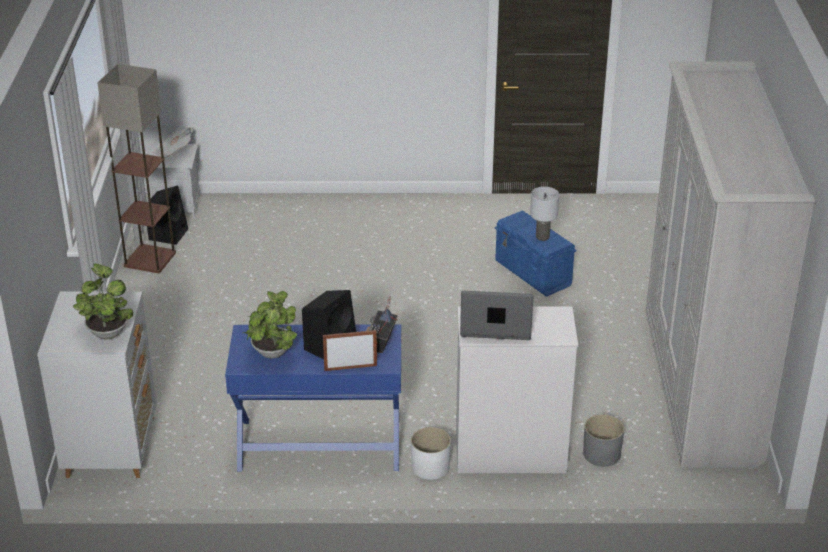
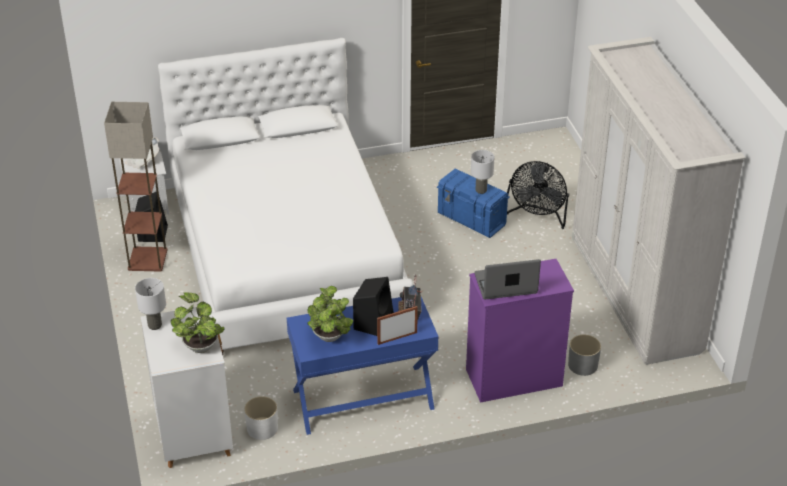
camera: 15 degrees left, 5 degrees up
(70, 303) = (155, 326): none -> white table lamp
(304, 276) = (286, 253): none -> white bed
(430, 467) = (457, 401): white planter -> white planter (262, 428)
(509, 453) = (513, 378): white dresser -> purple dresser
(613, 279) = (536, 213): none -> black fan

